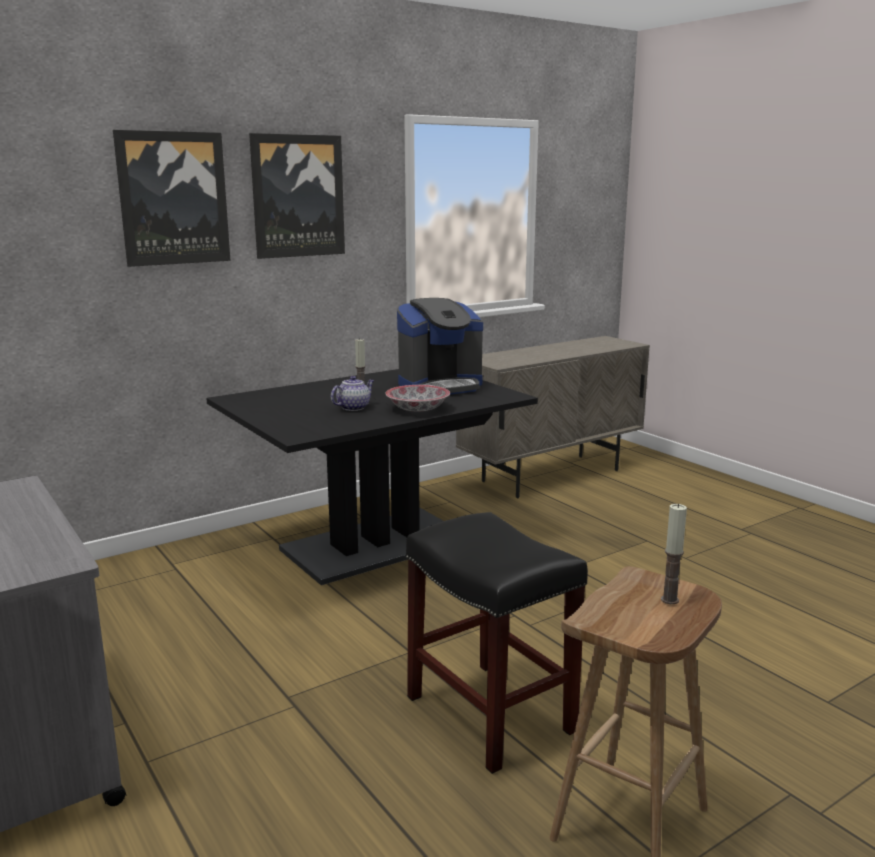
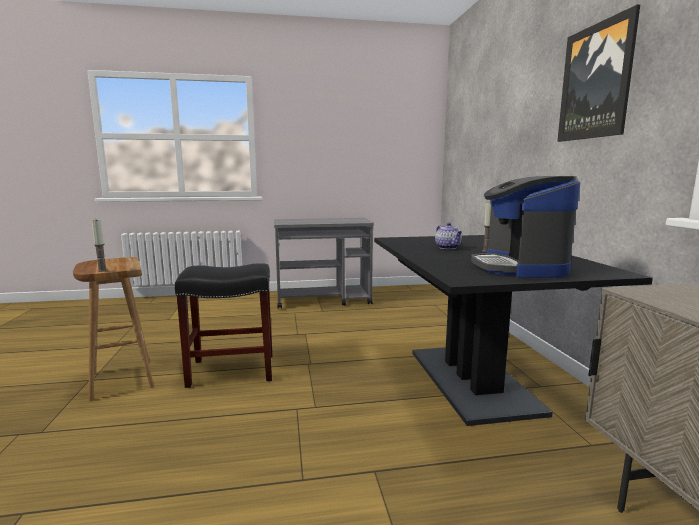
camera: 115 degrees right, 5 degrees down
(173, 198) = (528, 102): picture -> none
(417, 409) = (431, 256): bowl -> none

